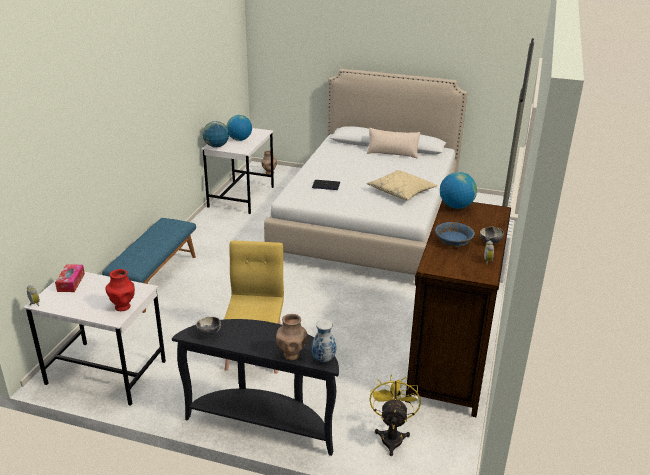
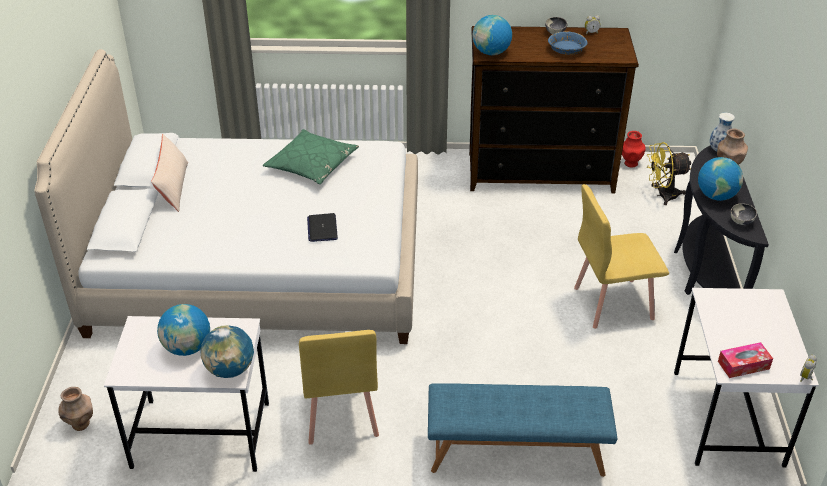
camera: 105 degrees left, 10 degrees up
(123, 307) = (749, 299): red vase -> red vase (630, 163)
(227, 232) = (340, 414): none -> yellow chair
(253, 331) = (716, 196): none -> globe
(401, 191) = (312, 164): beige pillow -> green pillow

